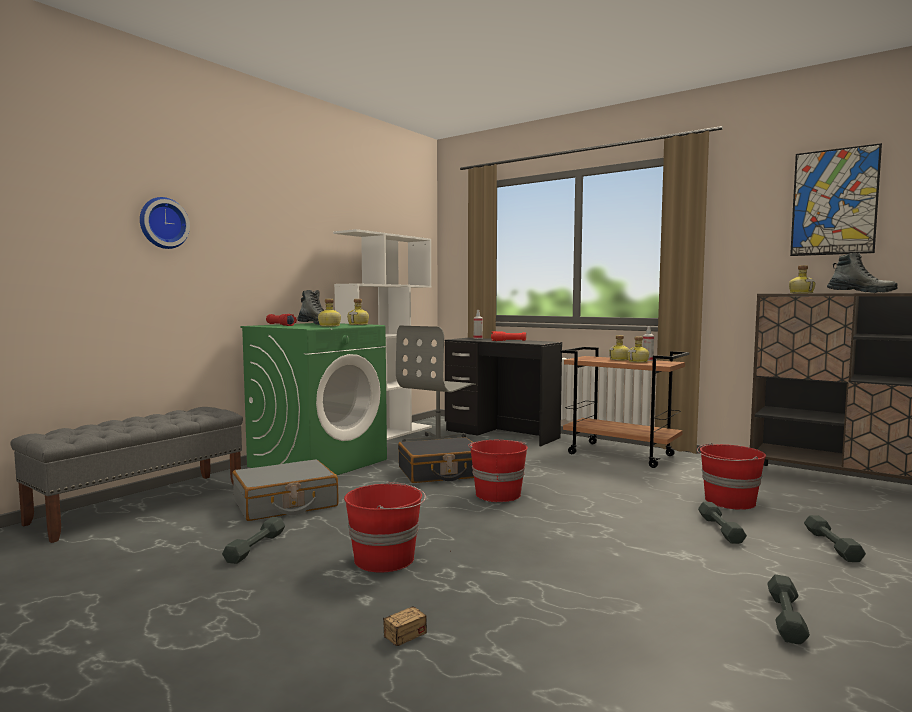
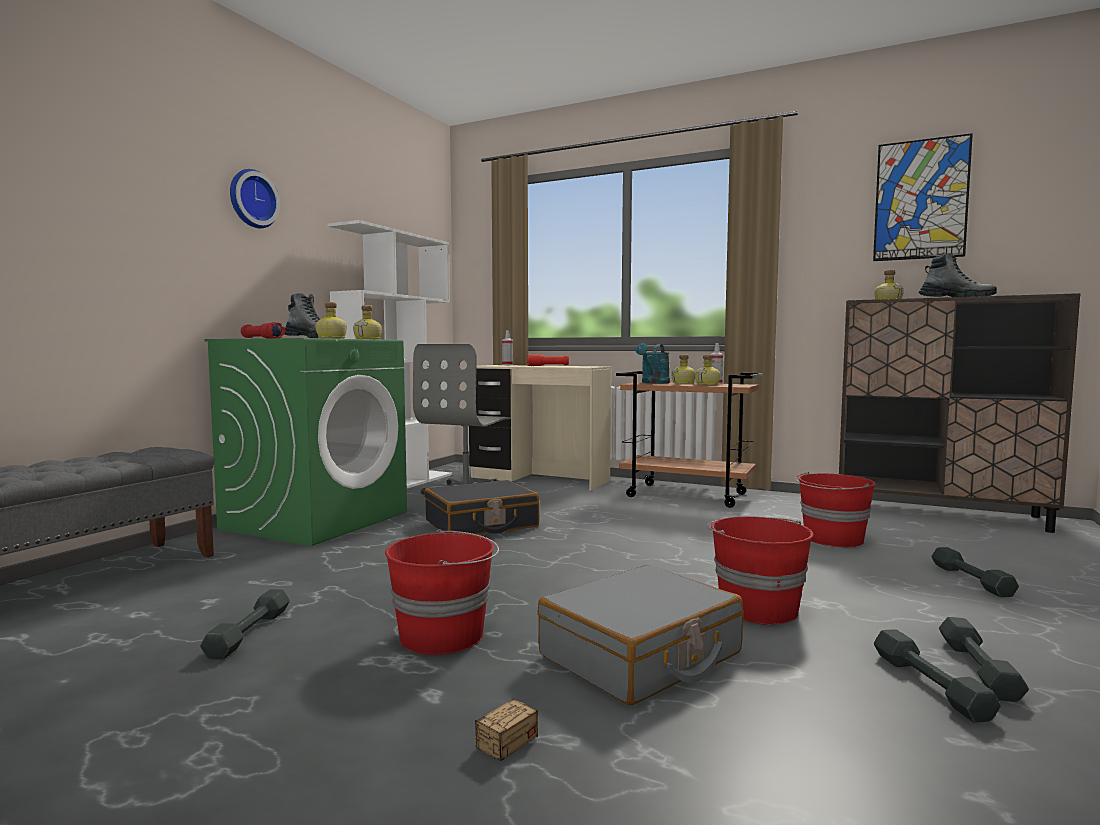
camera: 10 degrees left, 0 degrees up
(163, 223) = (88, 186): wall clock -> wall clock (251, 199)
(285, 504) = (282, 573): grey suitcase -> grey suitcase (641, 655)
(497, 494) = (562, 545): red bucket -> red bucket (756, 608)
(500, 434) = (538, 479): black desk -> beige desk
(594, 358) = (653, 383): none -> turquoise watering can
(720, 529) = (842, 570): grey dumbbell -> grey dumbbell (930, 685)

